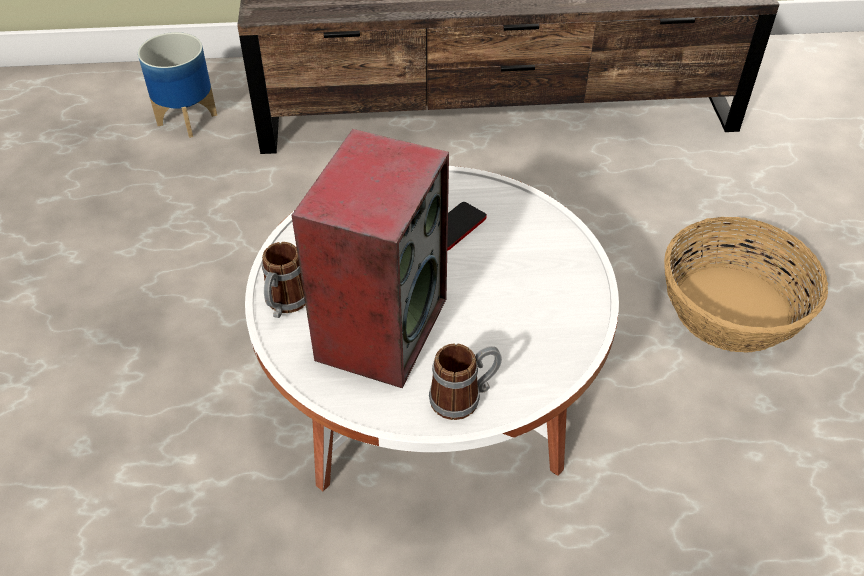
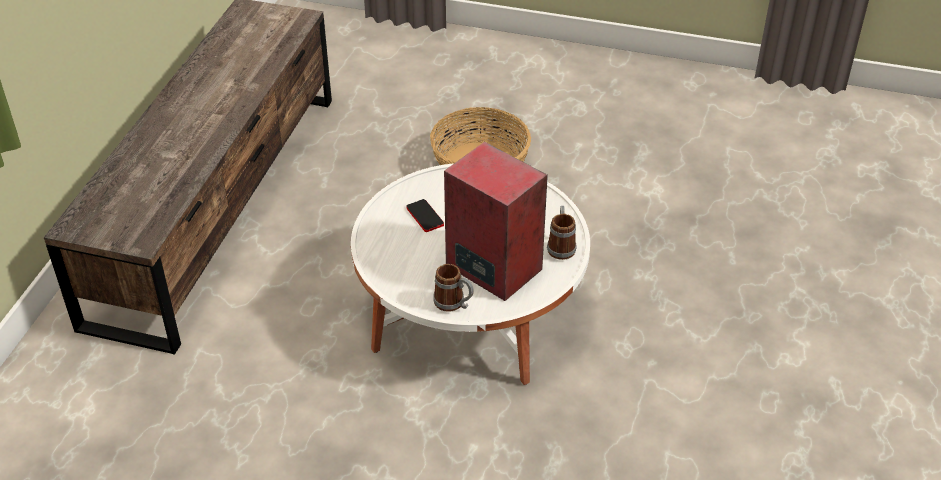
camera: 70 degrees left, 5 degrees down
(188, 119) = (88, 395): planter -> none

